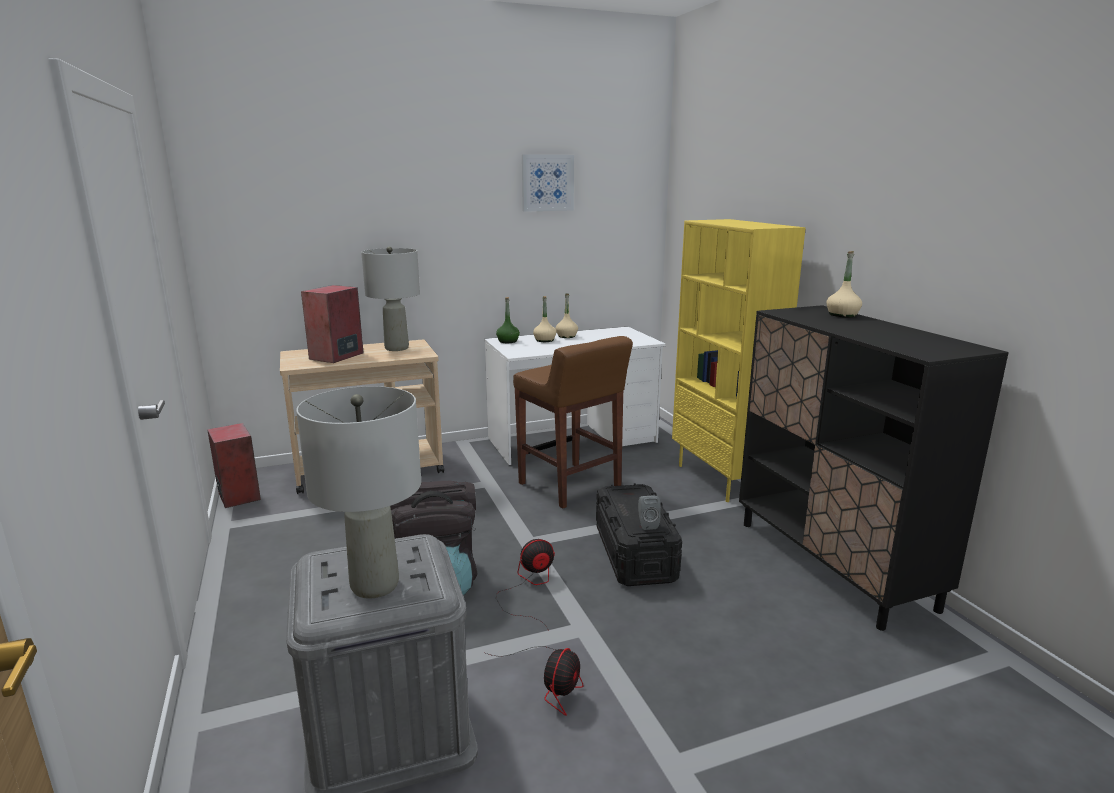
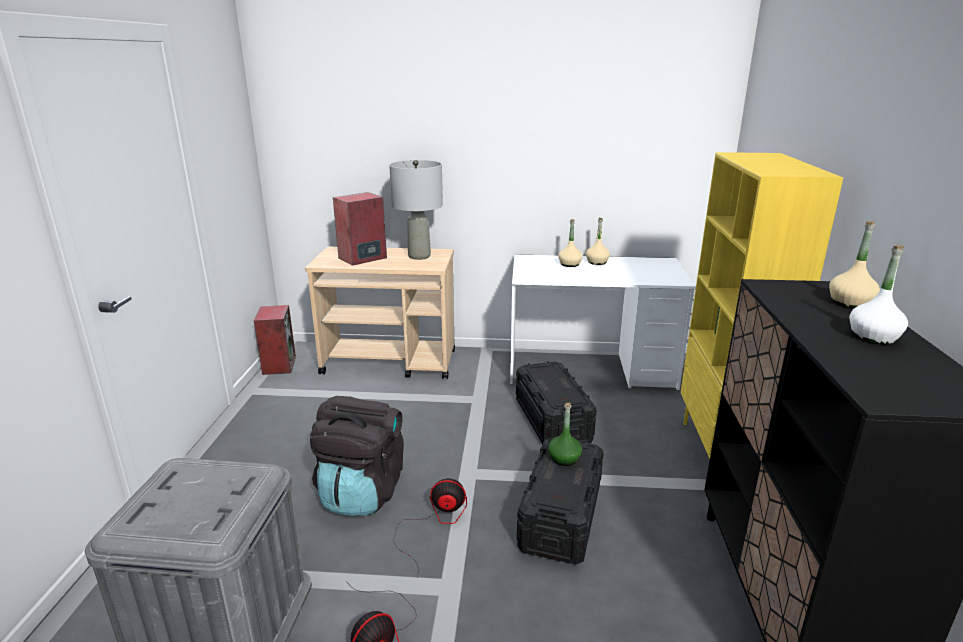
camera: 25 degrees right, 5 degrees up
(374, 585) = (183, 510): grey table lamp -> none
(508, 341) = (532, 260): green bottle -> green bottle (564, 459)
(547, 183) = (594, 98): picture -> none
(570, 486) = (552, 421): brown stool -> black storage box
(647, 524) = (558, 495): grey speaker -> none
(880, 329) = (873, 336): none -> white bottle

